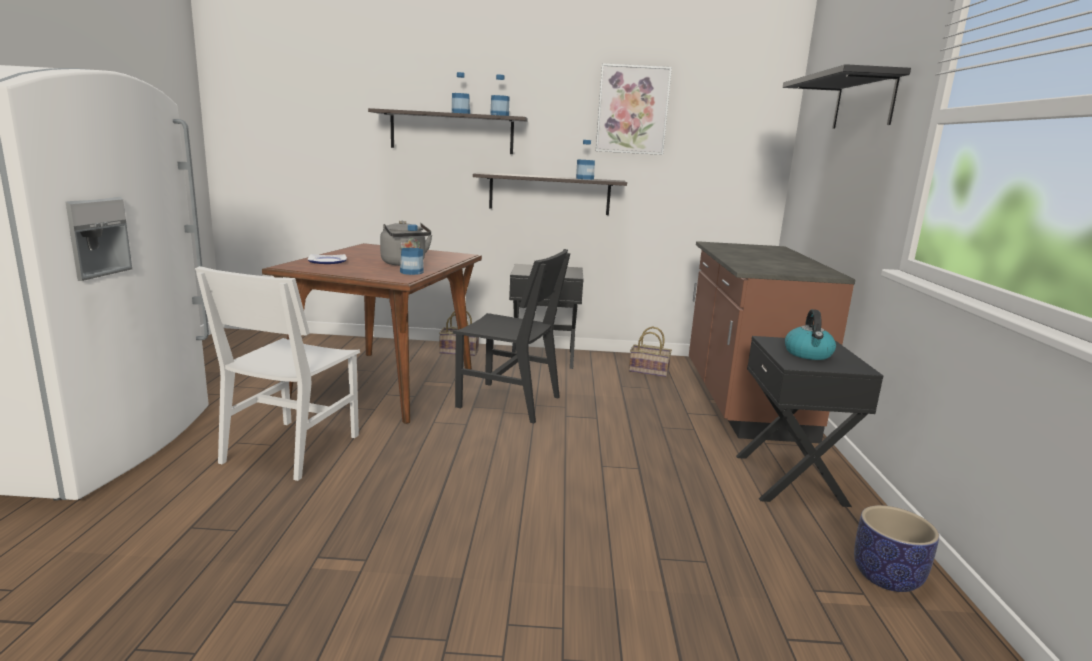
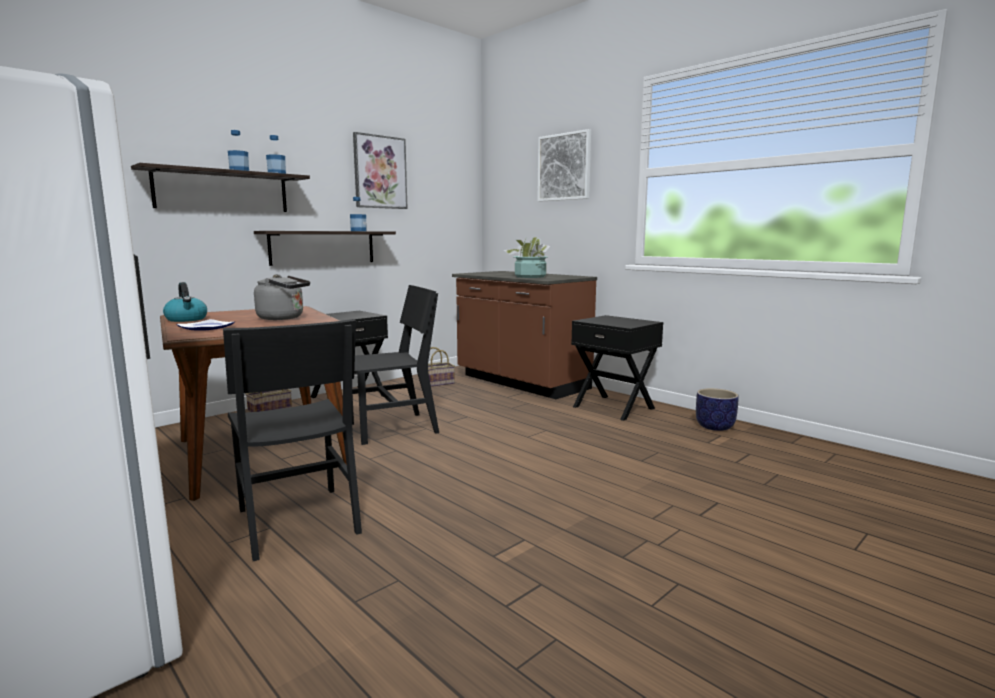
camera: 45 degrees left, 5 degrees down
(291, 448) = (297, 521): white chair -> black chair
(411, 272) = (317, 320): bottle -> none
(754, 262) = (530, 277): none -> potted plant
(808, 354) = (617, 321): kettle -> kettle (187, 319)
(863, 102) = (564, 167): black shelf -> picture

